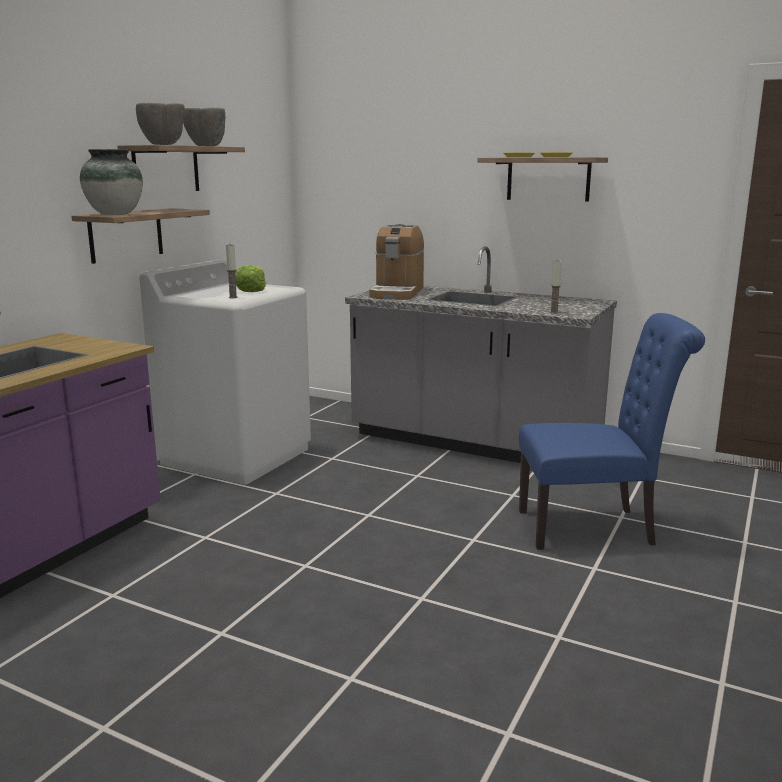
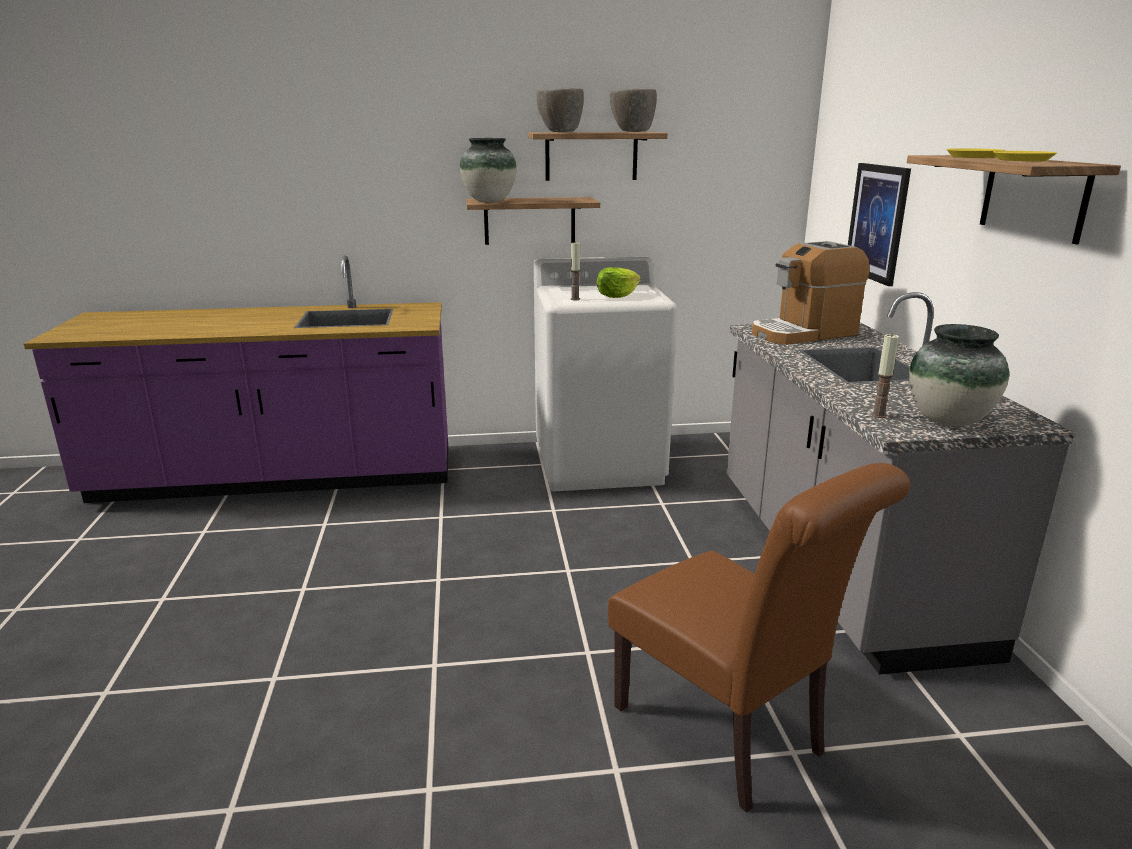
camera: 55 degrees right, 5 degrees up
(396, 211) = (877, 222): none -> picture
(577, 307) = (947, 420): none -> vase
(594, 527) = (728, 735): blue chair -> brown chair

